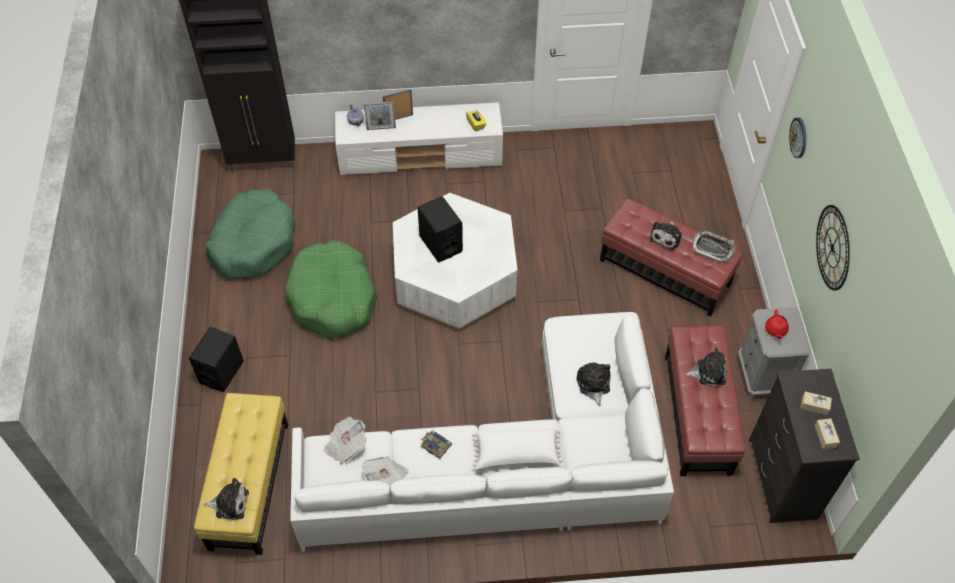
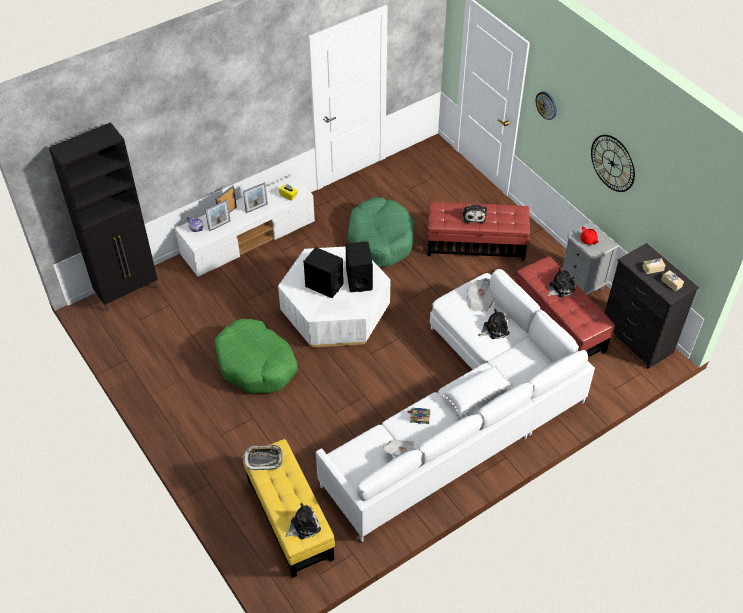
camera: 30 degrees left, 5 degrees down
(221, 372) = (209, 453): black speaker -> black speaker (359, 279)
(253, 242) = (164, 353): green dog bed -> green dog bed (380, 239)
(346, 446) = (358, 447): newspaper -> newspaper (480, 301)
(432, 125) = (256, 208): none -> picture frame
(593, 385) = (494, 329): plush toy -> plush toy turned 105 degrees clockwise
(712, 248) = (508, 210): tray -> tray (263, 459)

